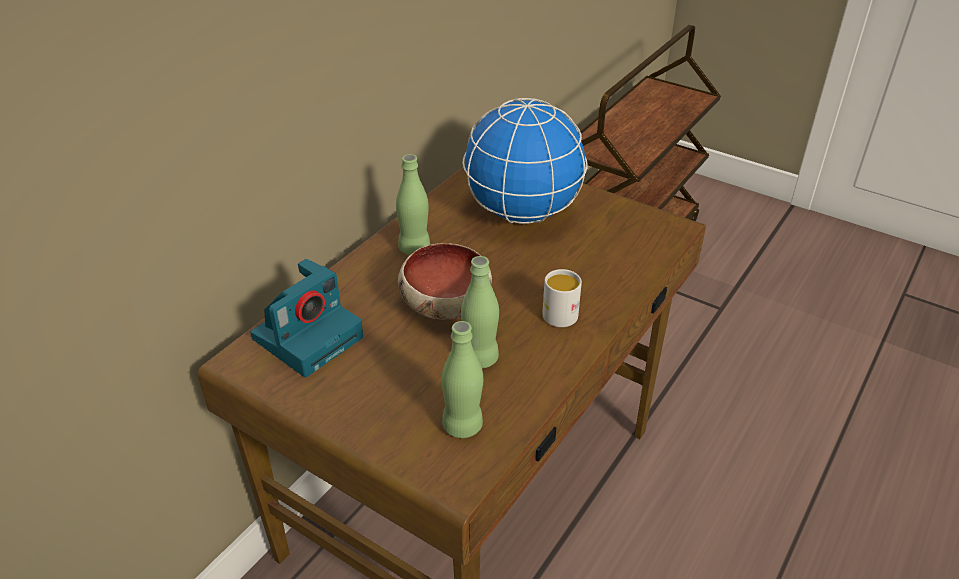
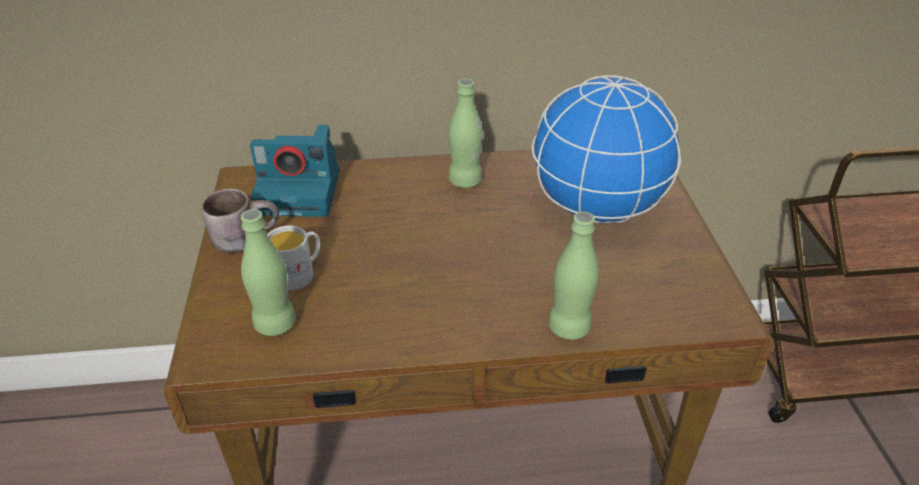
camera: 50 degrees right, 0 degrees up
(327, 396) = (244, 237): none -> brown mug
(444, 304) = (415, 233): bowl -> none
(480, 358) = (368, 289): green bottle -> green bottle (569, 327)
(559, 311) = (486, 303): white mug -> white mug (299, 274)

